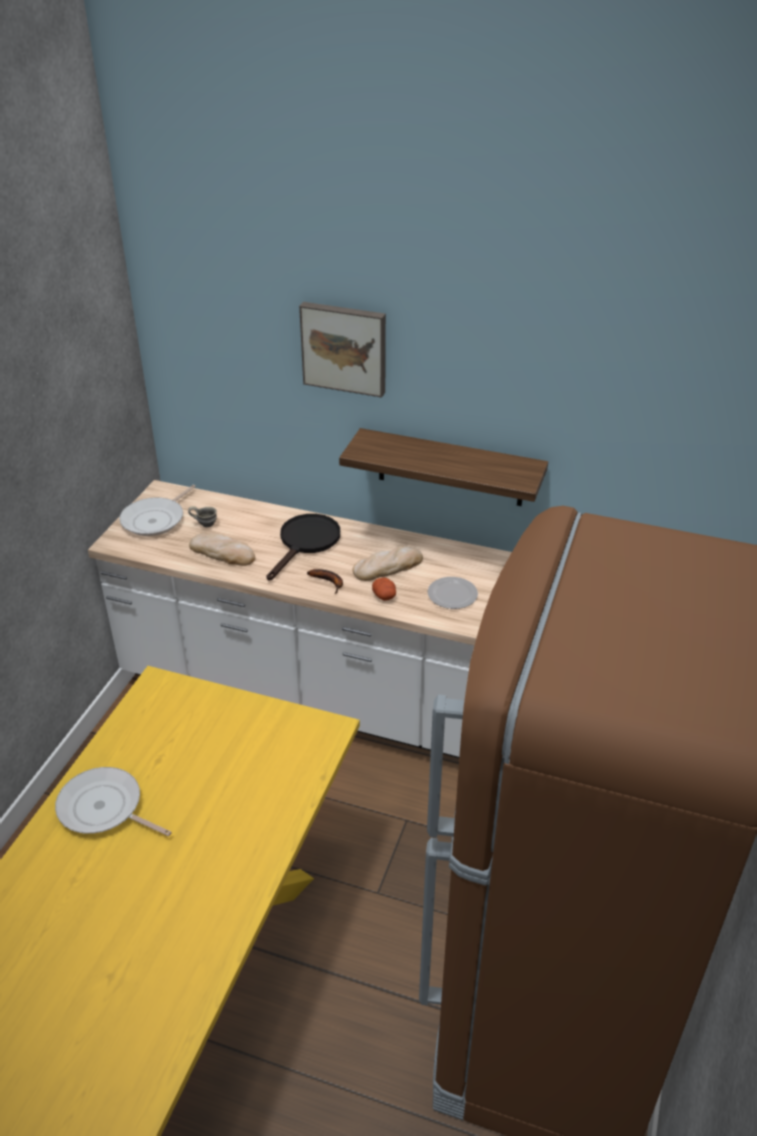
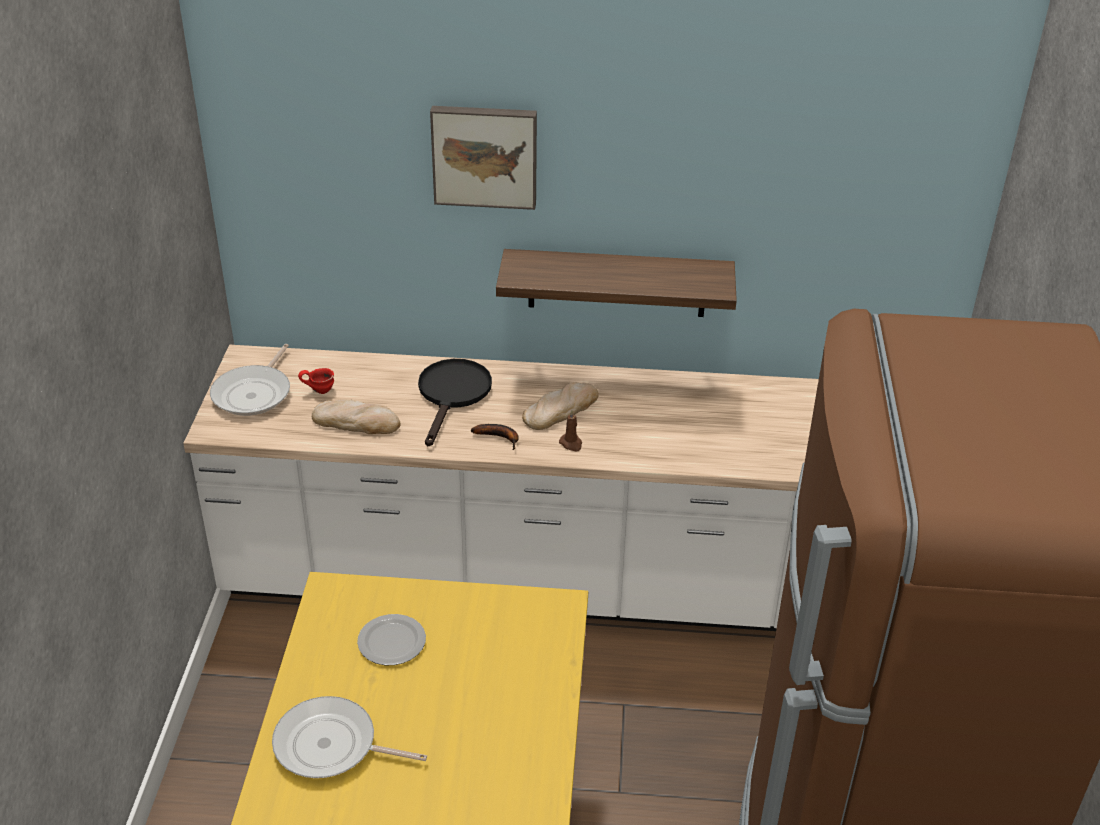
camera: 15 degrees left, 0 degrees up
(205, 524) = (319, 390): grey mug -> red mug
(385, 596) = (571, 444): potato -> brown candle
(453, 595) = (648, 430): plate -> plate (393, 642)

